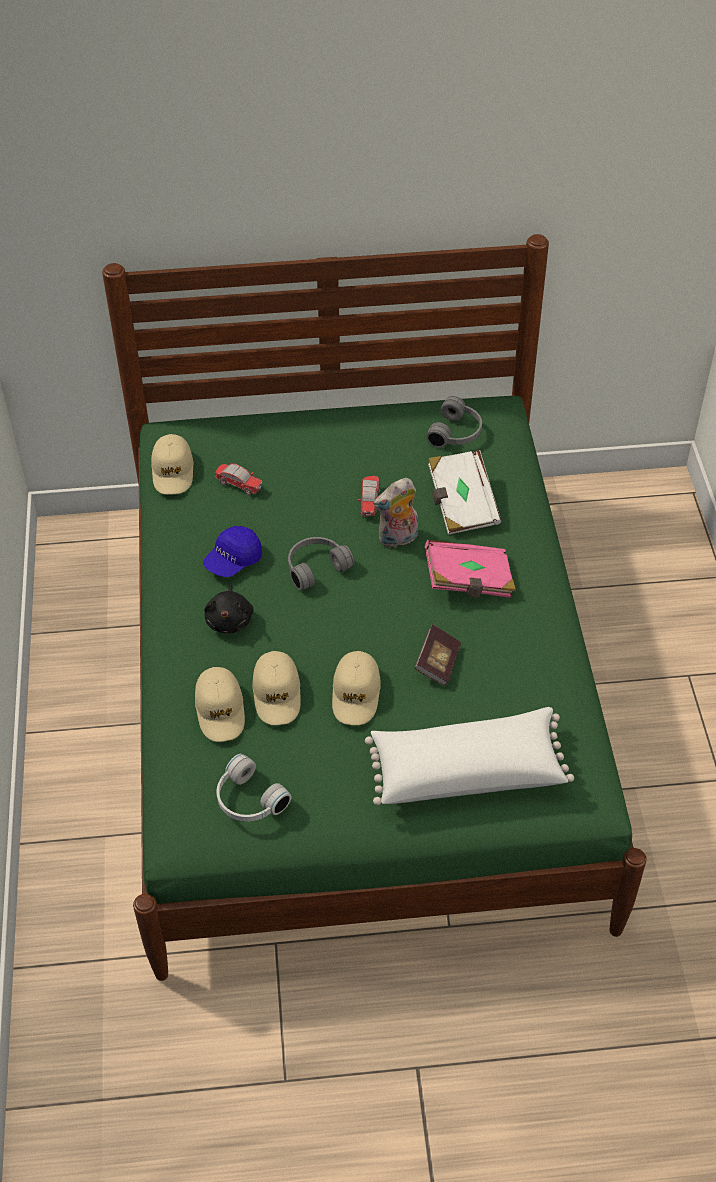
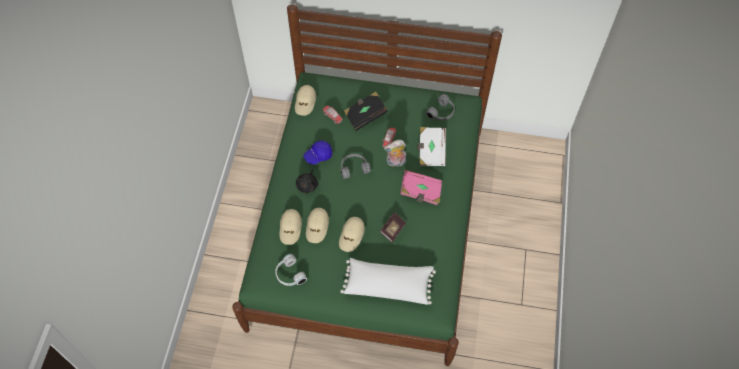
camera: 15 degrees right, 10 degrees up
(305, 469) = (365, 115): none -> black book

